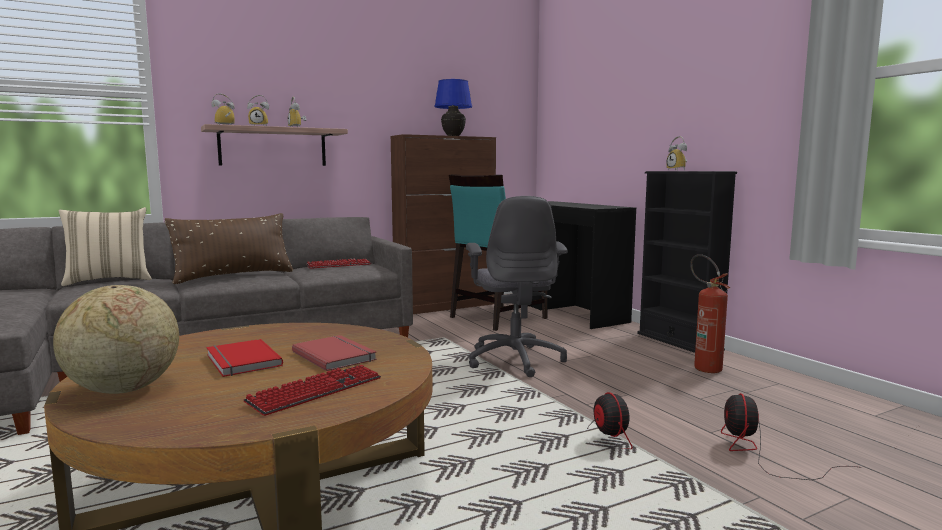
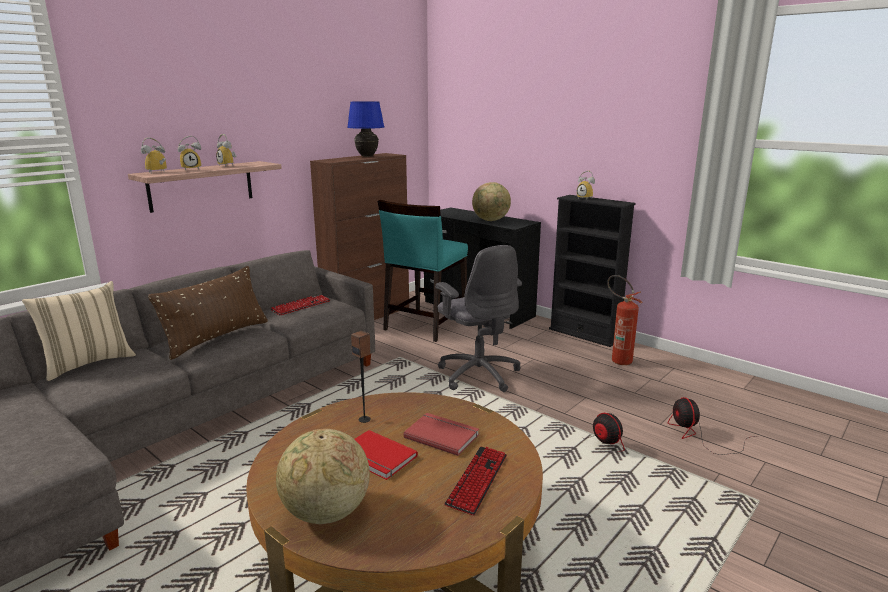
camera: 20 degrees left, 10 degrees up
(277, 336) = (364, 419): none -> speaker
(579, 205) = (491, 220): none -> globe

